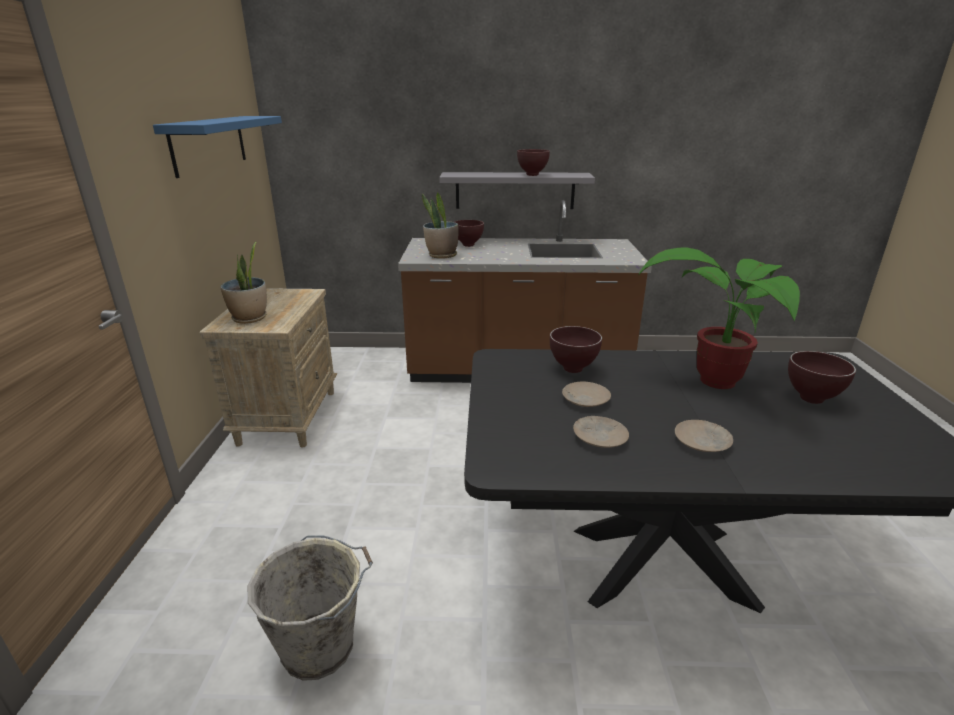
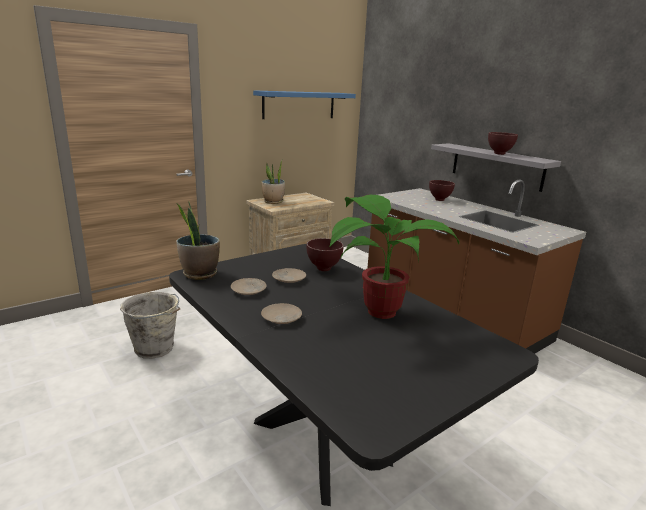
camera: 50 degrees right, 5 degrees down
(441, 255) = (404, 199): potted plant -> potted plant (199, 274)
(810, 400) = (407, 349): brown bowl -> none

